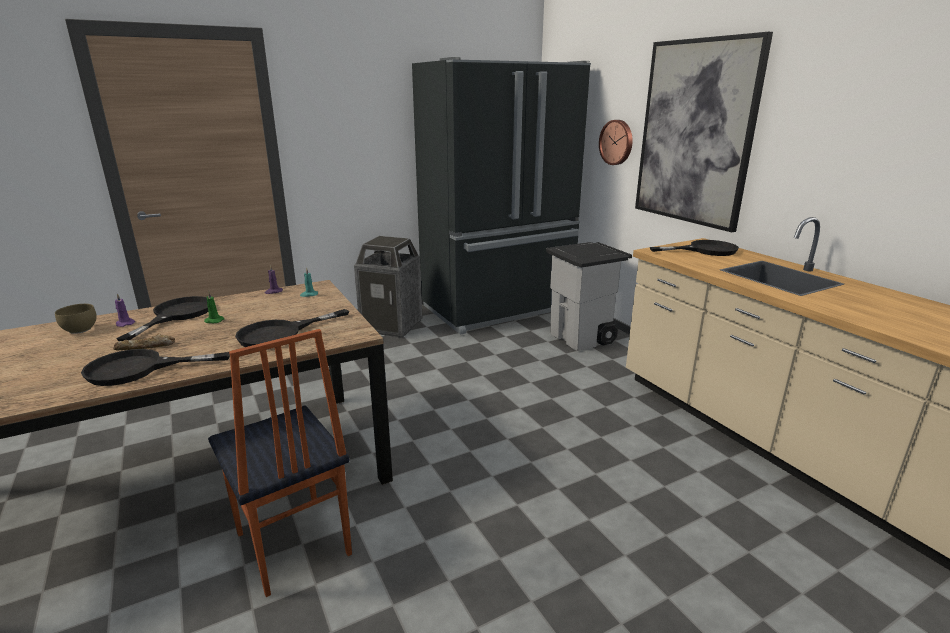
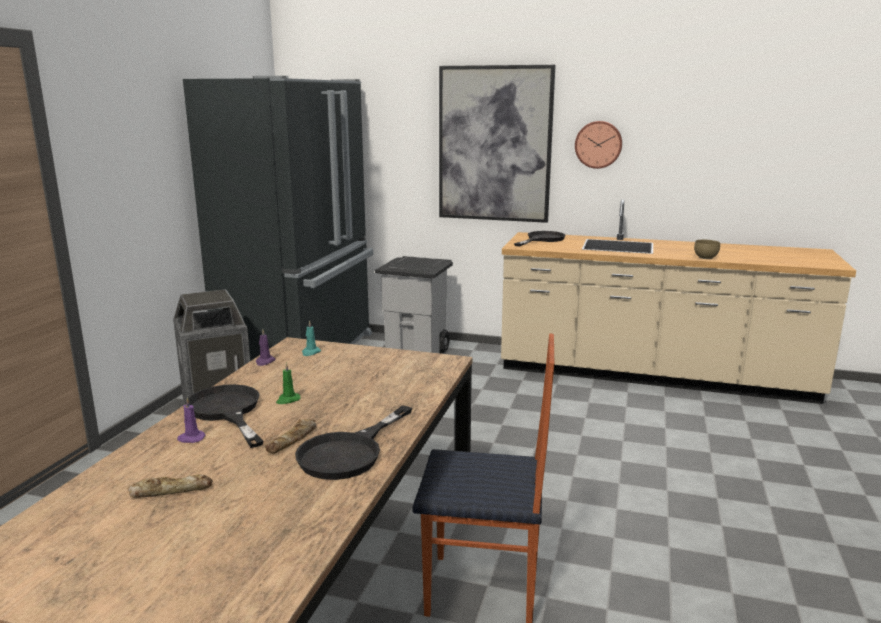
camera: 45 degrees left, 5 degrees down
(44, 348) = (171, 491): none -> bread
(79, 330) = (151, 464): brown bowl -> brown bowl (705, 258)
(280, 334) = (387, 383): black frying pan -> none
(617, 142) = (403, 157): wall clock -> wall clock (598, 144)

